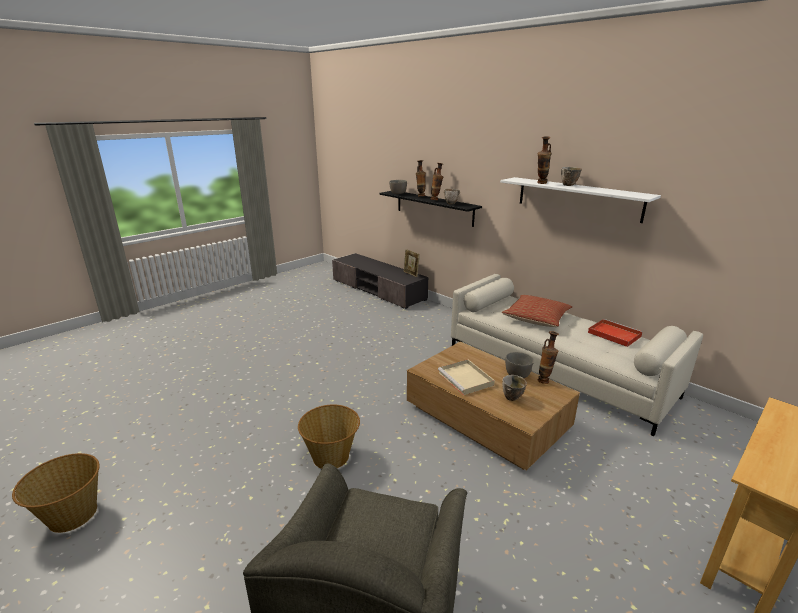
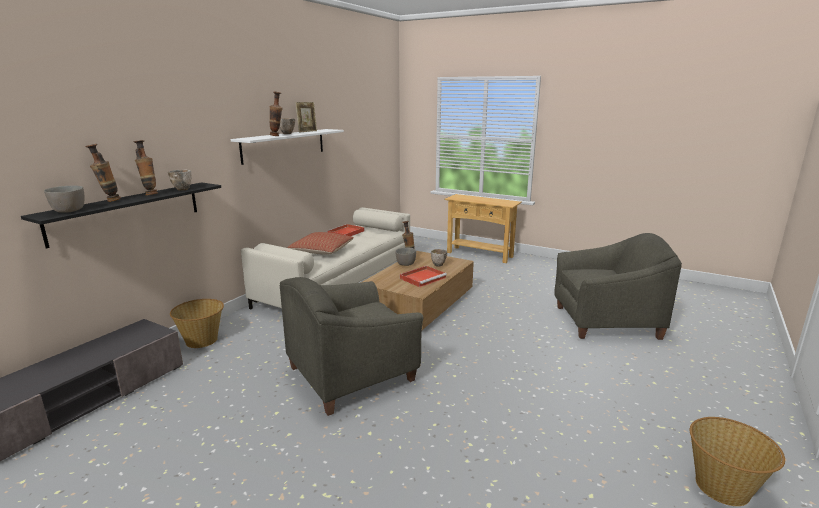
camera: 105 degrees left, 5 degrees down
(331, 457) = (512, 358): basket -> basket (202, 340)
(358, 363) = (352, 375): none -> grey armchair
(411, 274) = (123, 332): picture frame -> picture frame (307, 131)
(466, 379) = (423, 278): beige tray -> red tray

